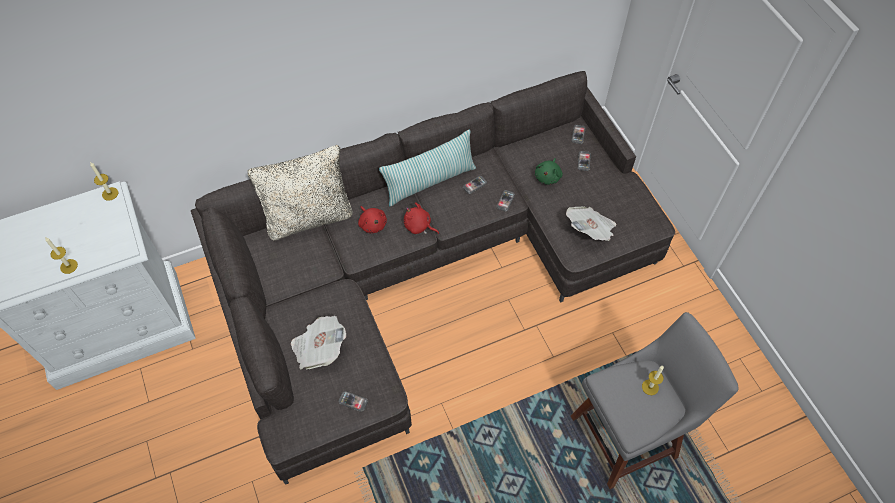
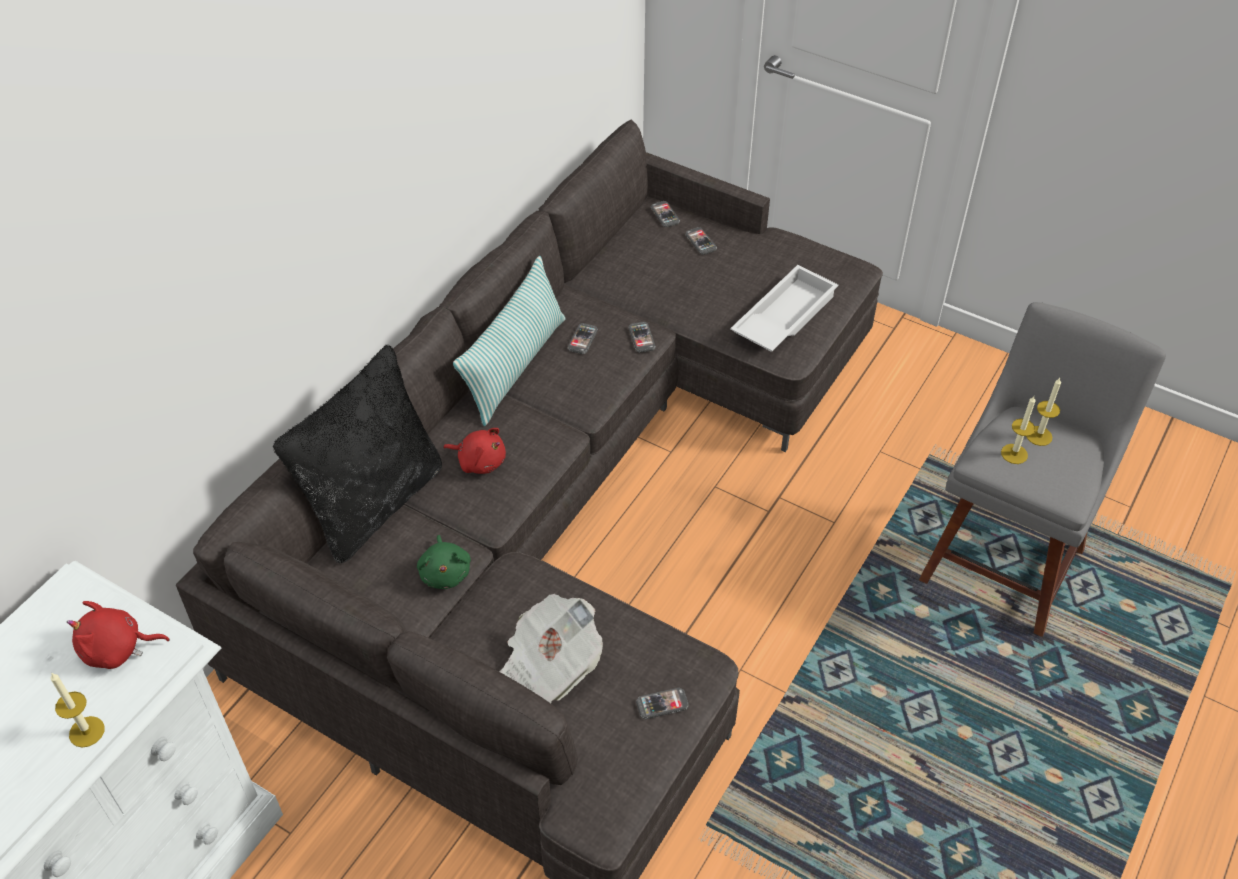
camera: 35 degrees left, 10 degrees down
(110, 194) = (66, 589): candle -> candle (1014, 454)
(310, 219) = (377, 505): beige pillow -> black pillow
(419, 226) = (550, 430): red plush toy -> red plush toy (117, 649)
(548, 176) = (671, 281): green plush toy -> green plush toy (445, 572)
(590, 230) = (783, 316): newspaper -> white tray

